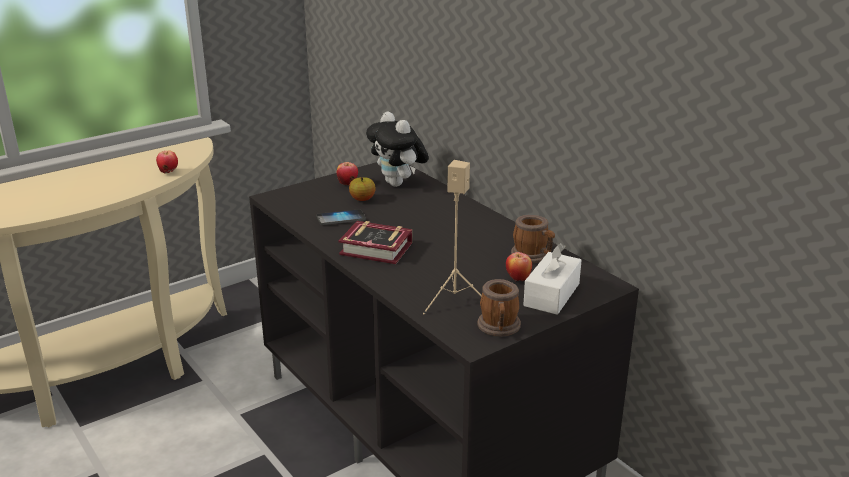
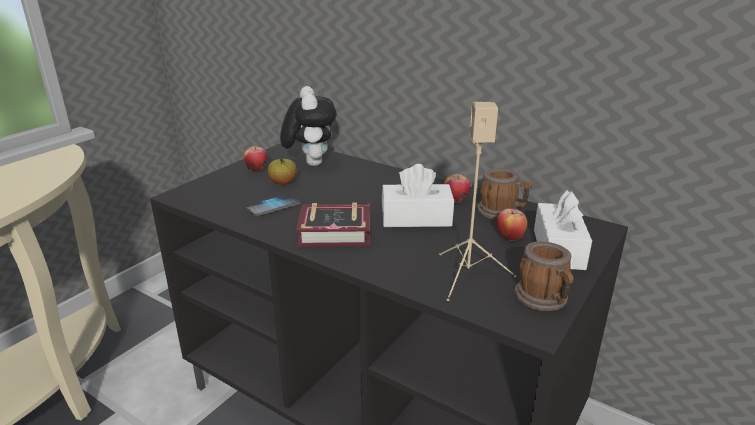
camera: 20 degrees left, 0 degrees up
(169, 172) = (38, 185): apple -> apple (456, 200)
(398, 184) = (310, 163): plush toy -> plush toy turned 135 degrees counterclockwise
(452, 249) = (416, 218): none -> white tissue box

